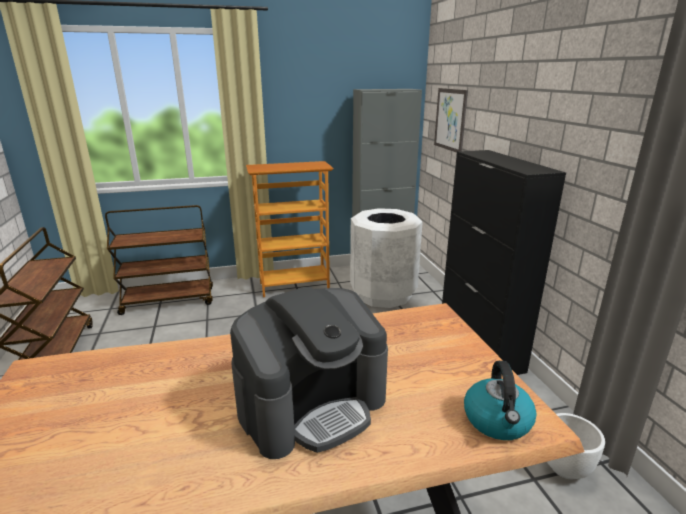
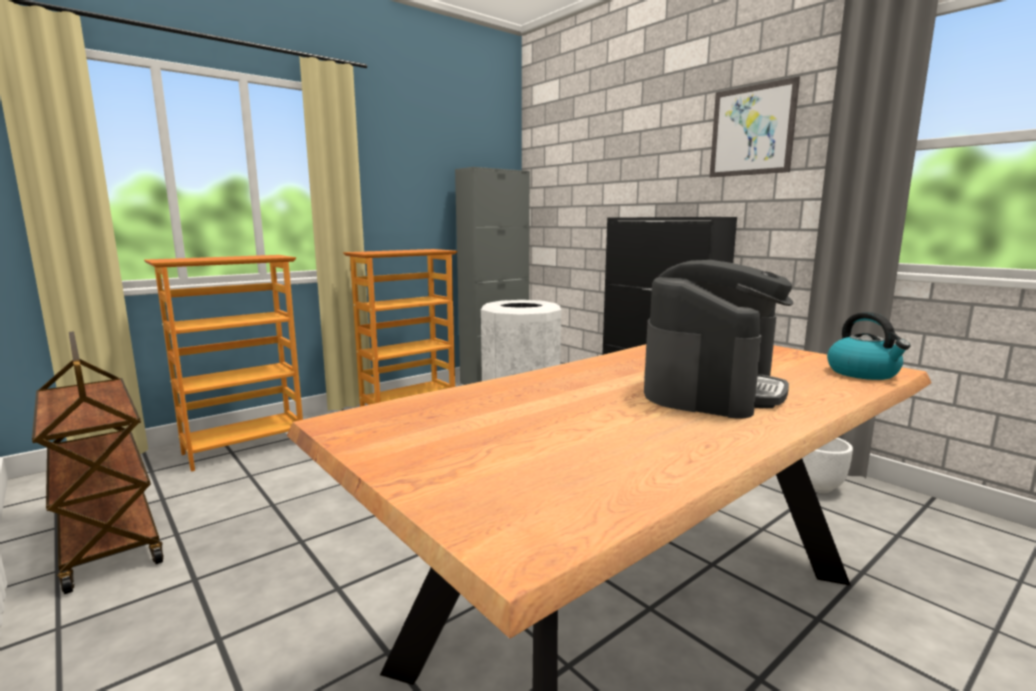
camera: 25 degrees left, 10 degrees down
(169, 301) = (244, 448): brown cart -> bookcase
(450, 119) = (566, 199): picture -> picture (751, 130)

